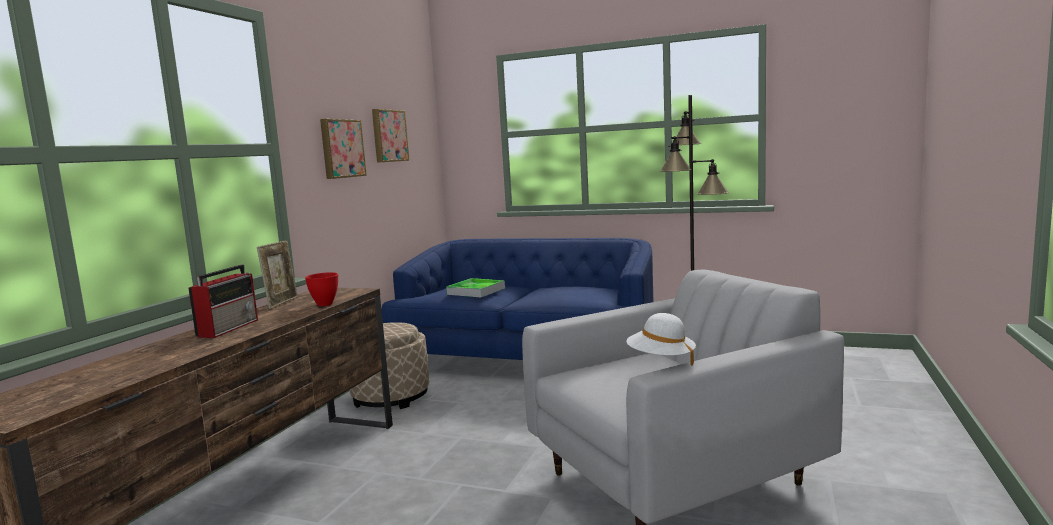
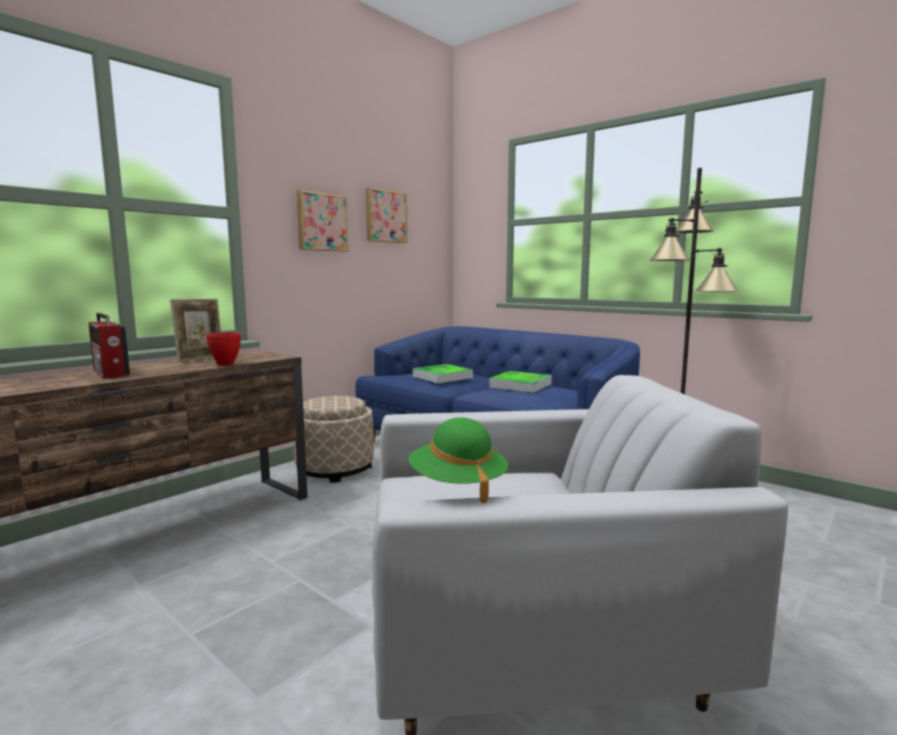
camera: 20 degrees right, 0 degrees up
(229, 328) = (110, 373): radio -> radio turned 105 degrees clockwise
(557, 289) = (520, 385): none -> tray
(661, 359) = (457, 485): white hat -> green hat

